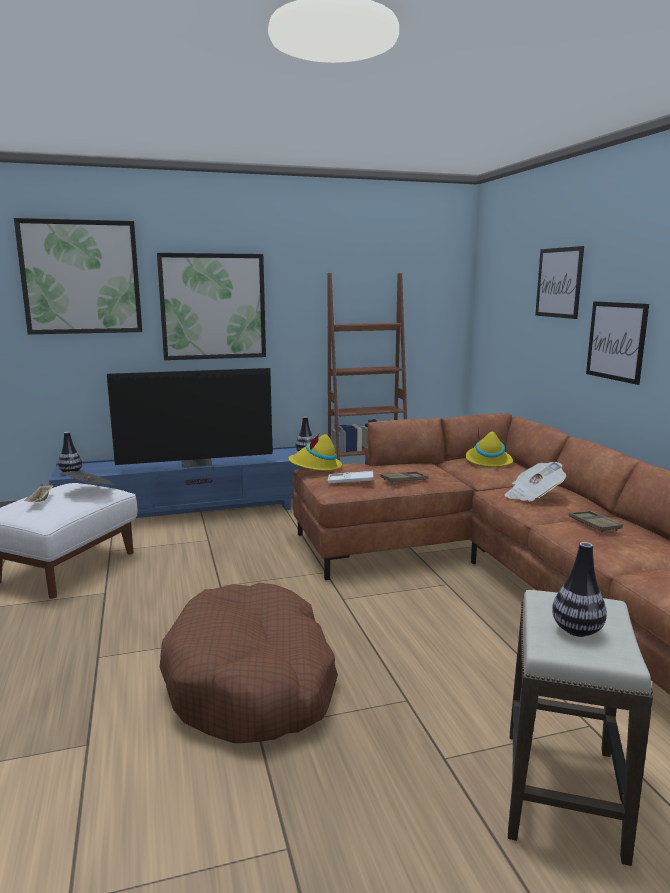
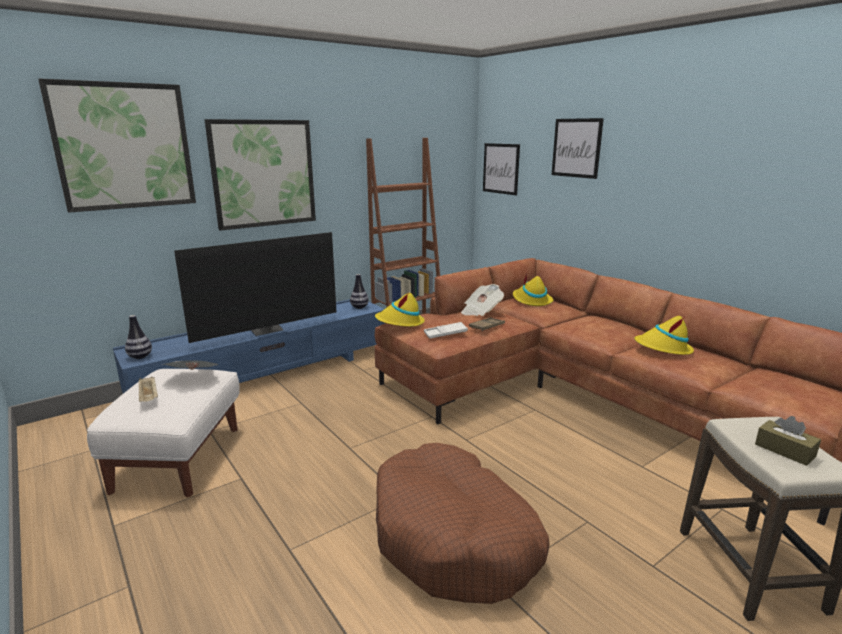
camera: 20 degrees left, 5 degrees up
(533, 496) = (594, 328): newspaper -> newspaper (480, 311)
(577, 631) = (784, 450): vase -> brown tissue box
(594, 525) = (663, 348): brown tray -> yellow hat
(616, 341) = (638, 197): picture -> picture (501, 168)

